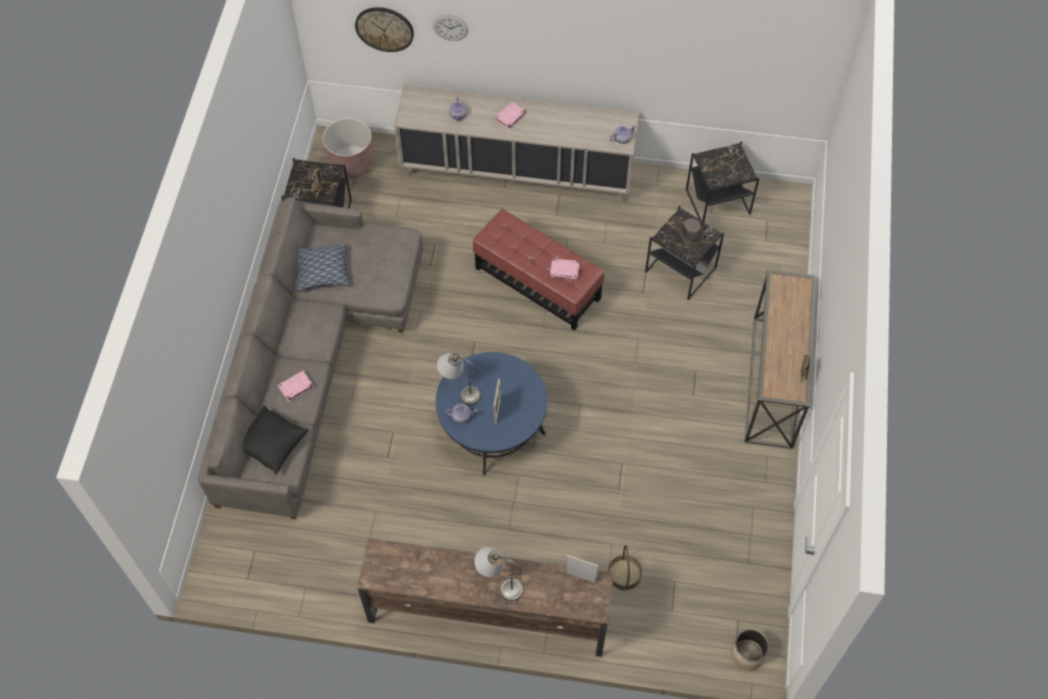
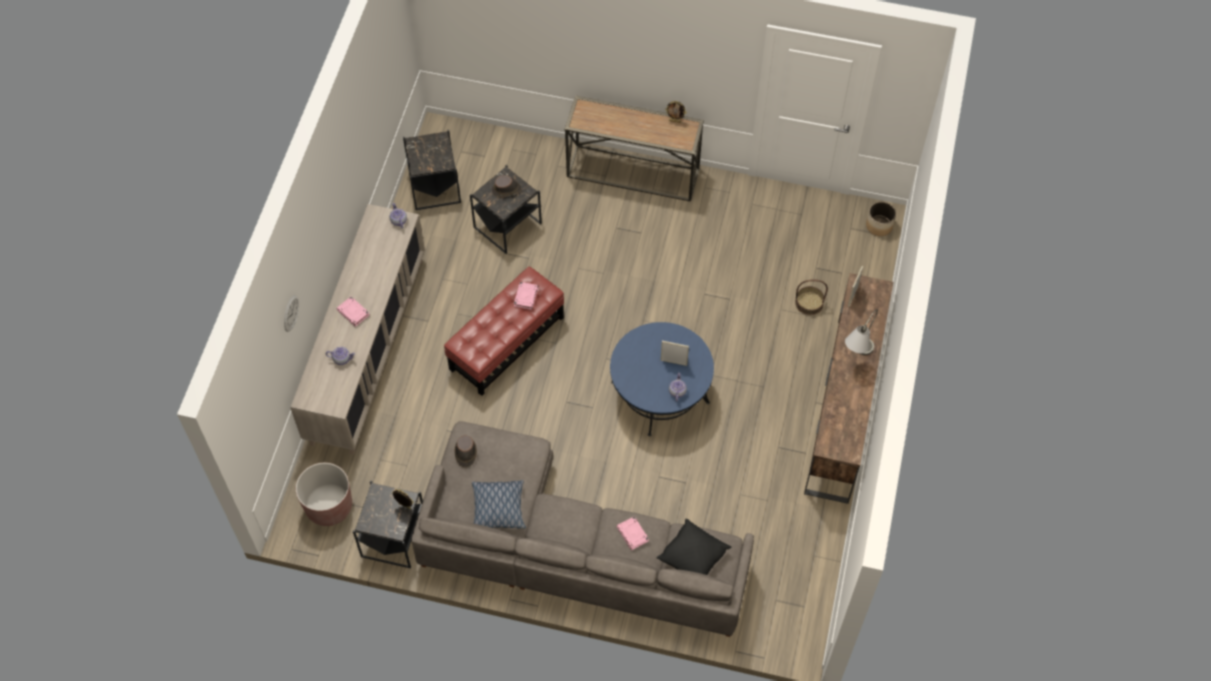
camera: 85 degrees left, 0 degrees up
(381, 238) = (465, 453): none -> brown hat
(384, 28) = (269, 380): wall clock -> none
(459, 389) = (648, 391): grey table lamp -> none

